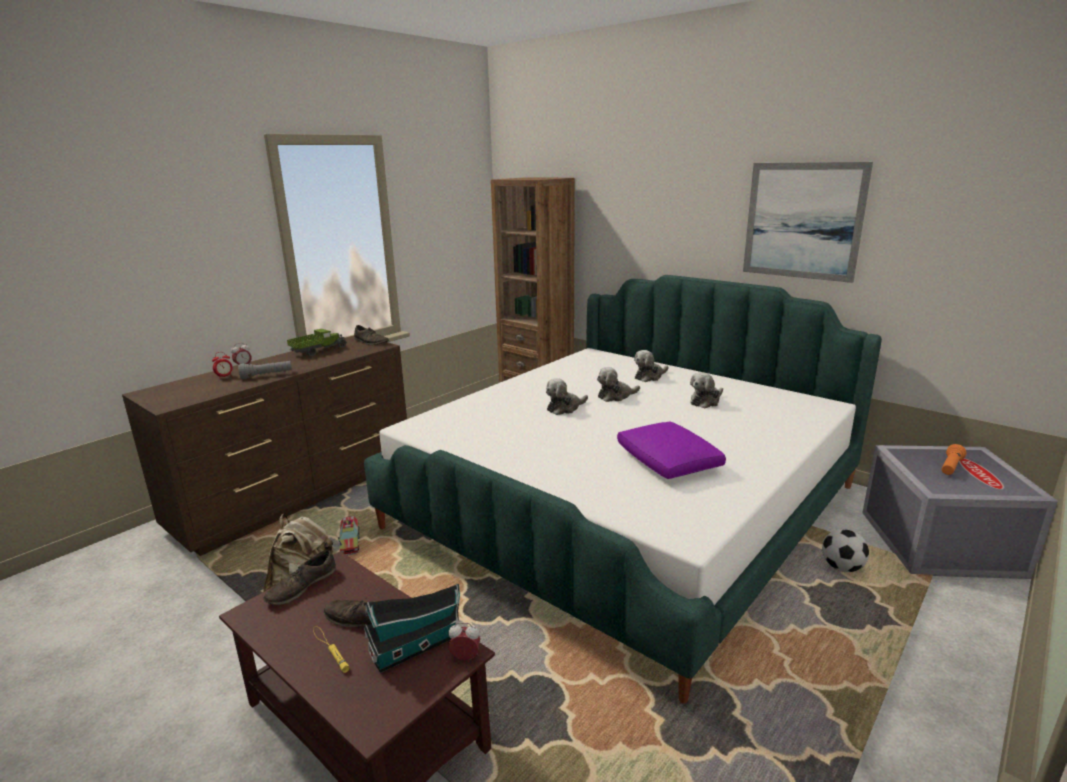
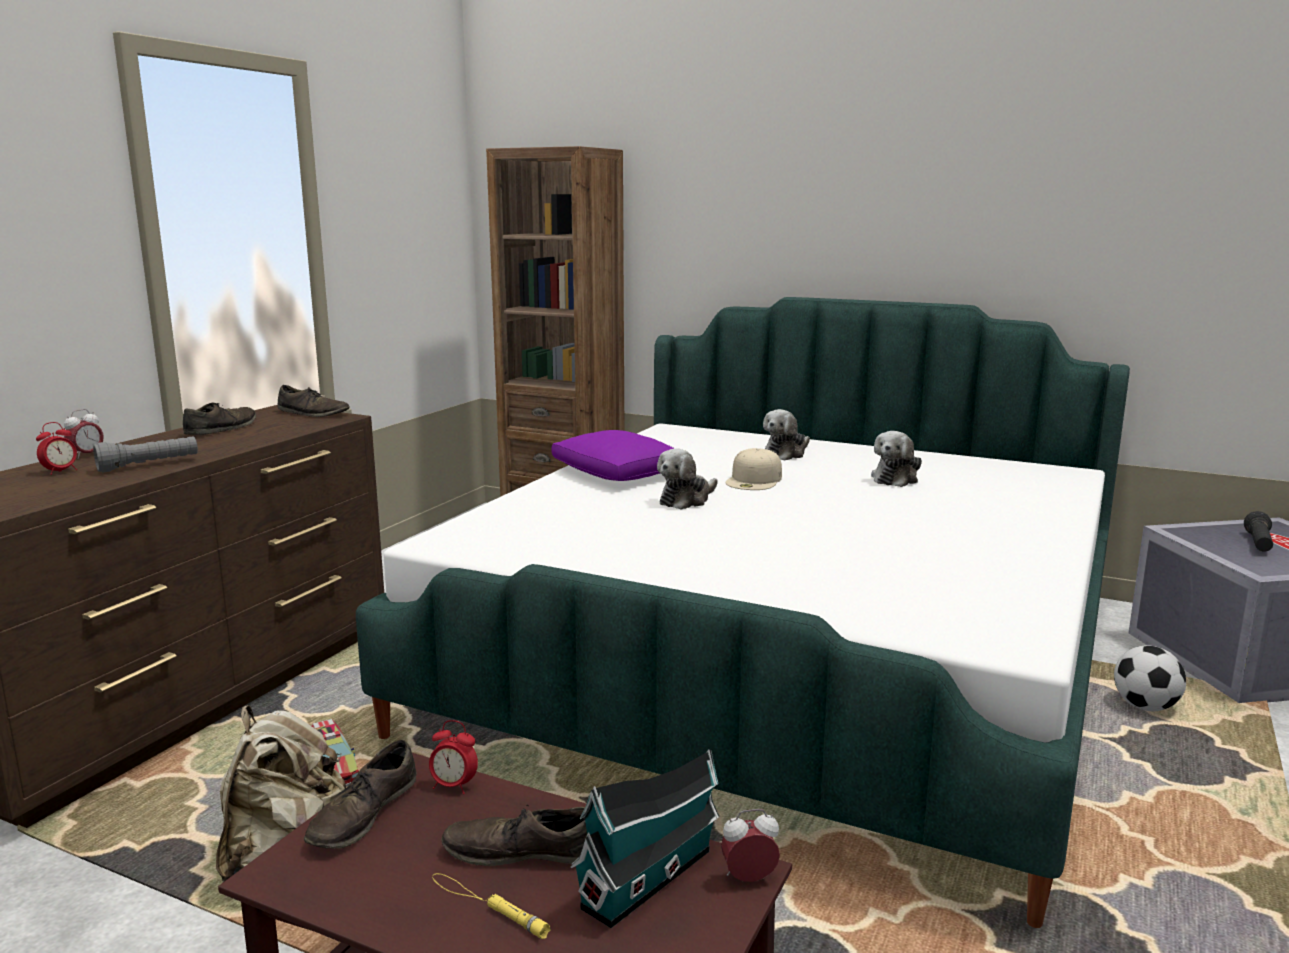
camera: 15 degrees left, 5 degrees down
(318, 351) = (222, 428): toy truck -> brown shoe
(352, 577) = (453, 786): none -> alarm clock
(615, 396) = (754, 480): plush toy -> beige cap
(668, 462) = (907, 556): purple pillow -> purple pillow (618, 473)
(803, 221) = (1000, 204): picture -> none
(950, 467) = (1258, 544): orange flashlight -> black flashlight

